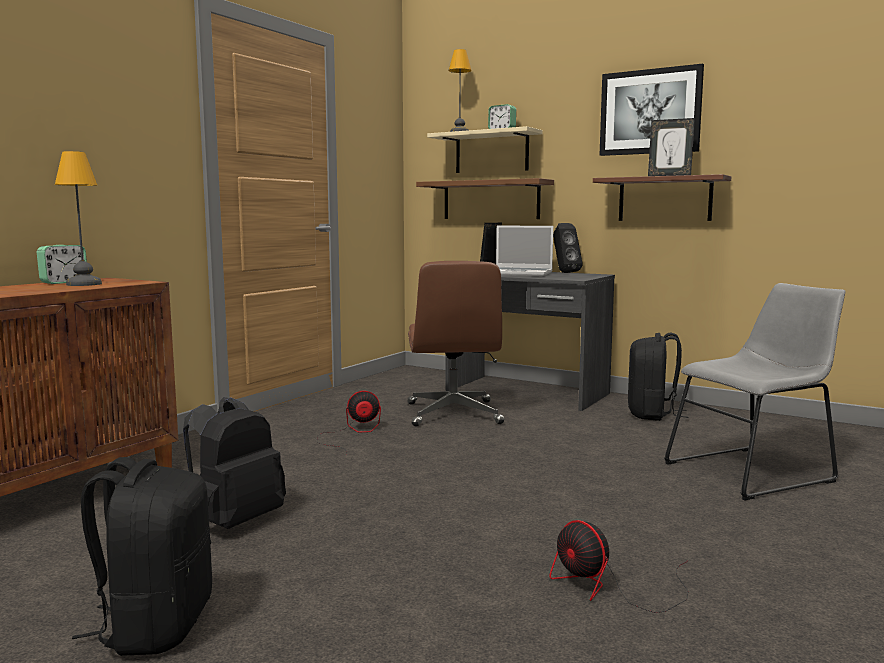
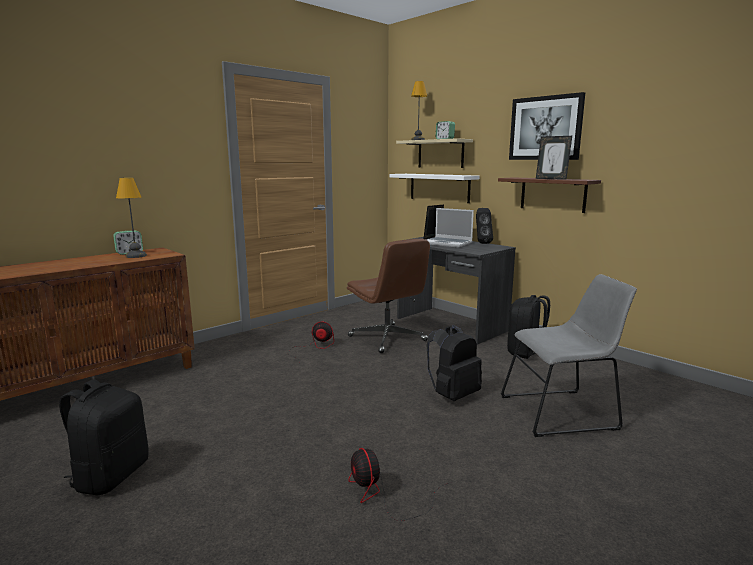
camera: 15 degrees right, 5 degrees up
(235, 521) = (200, 408): black backpack -> black backpack (453, 395)
(454, 414) = (388, 339): brown office chair -> brown office chair turned 45 degrees counterclockwise
(491, 200) = (439, 187): brown shelf -> white shelf

